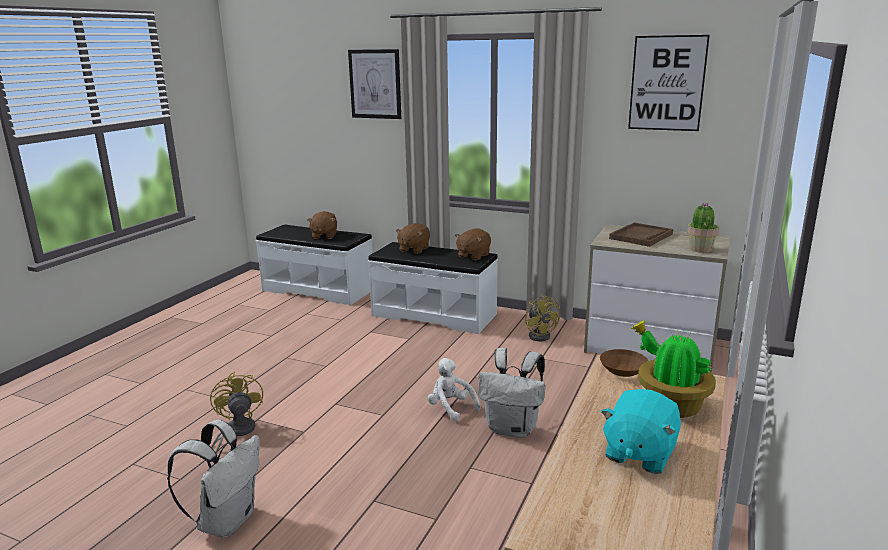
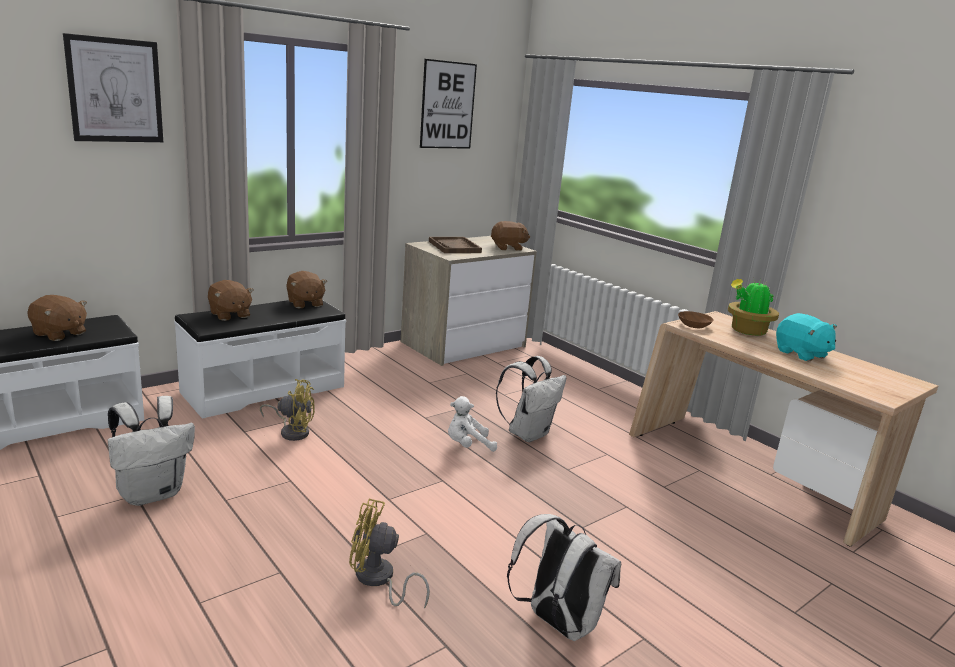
camera: 65 degrees left, 0 degrees up
(276, 338) = (153, 493): none -> white backpack
(541, 335) = (388, 367): yellow fan -> yellow fan (292, 431)
(700, 249) = (508, 248): potted plant -> brown plush toy

